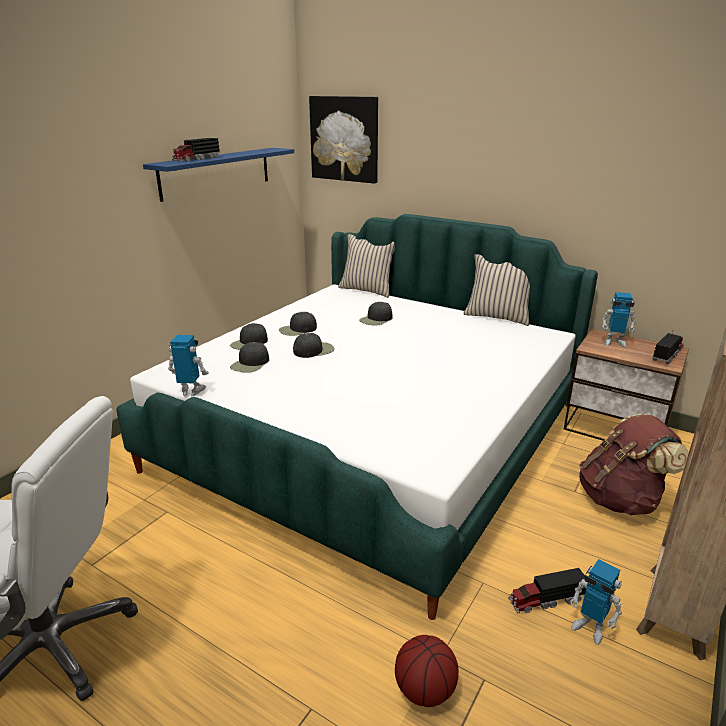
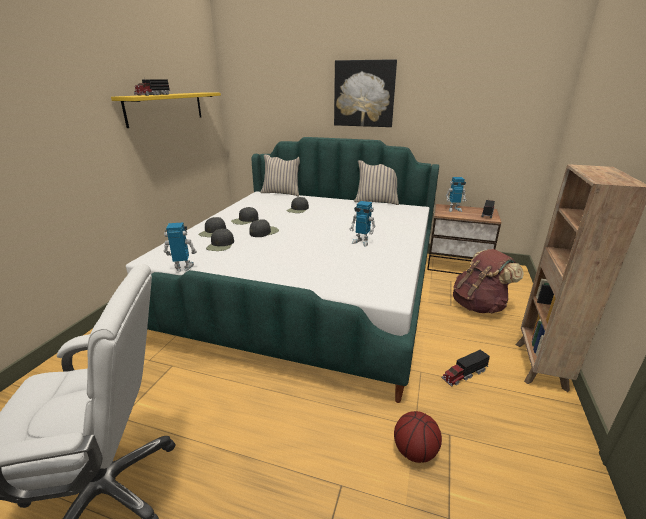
camera: 15 degrees left, 0 degrees up
(216, 172) = (166, 108): blue shelf -> yellow shelf
(344, 139) = (255, 86): picture -> picture (364, 94)
(590, 627) = (497, 386): toy robot -> toy robot (361, 242)

